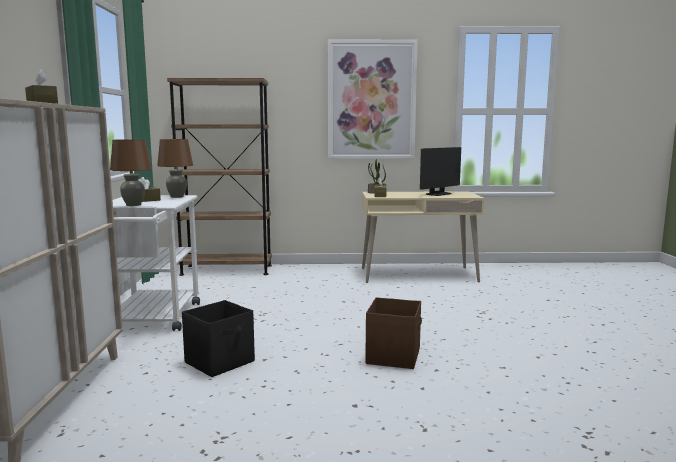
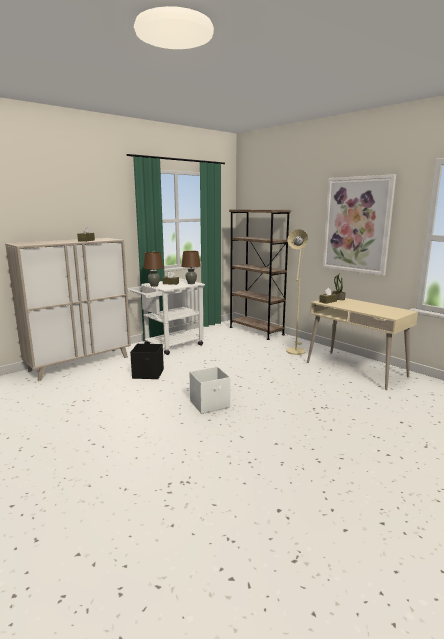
camera: 50 degrees right, 5 degrees up
(323, 275) = (295, 350): none -> beige floor lamp
(394, 356) = (210, 404): brown storage box -> white storage box
(438, 194) = (376, 309): monitor -> none

